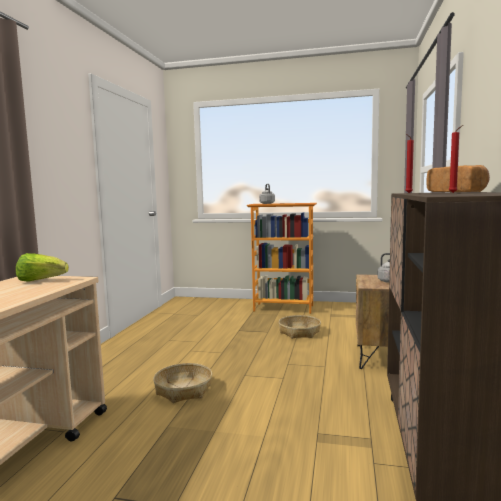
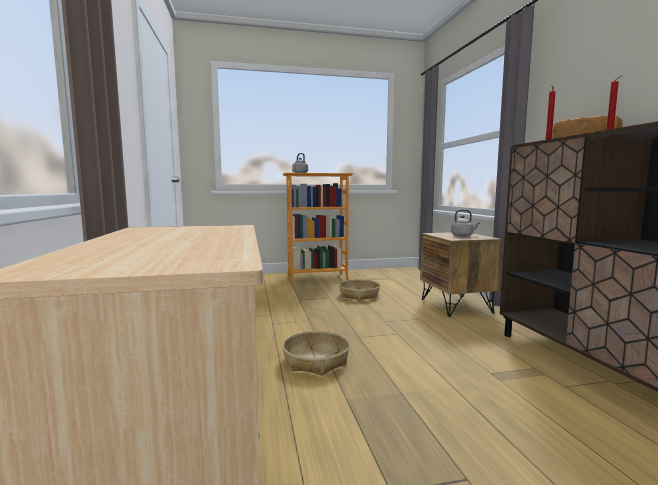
camera: 25 degrees left, 0 degrees up
(41, 280) = (185, 229): lettuce -> none

